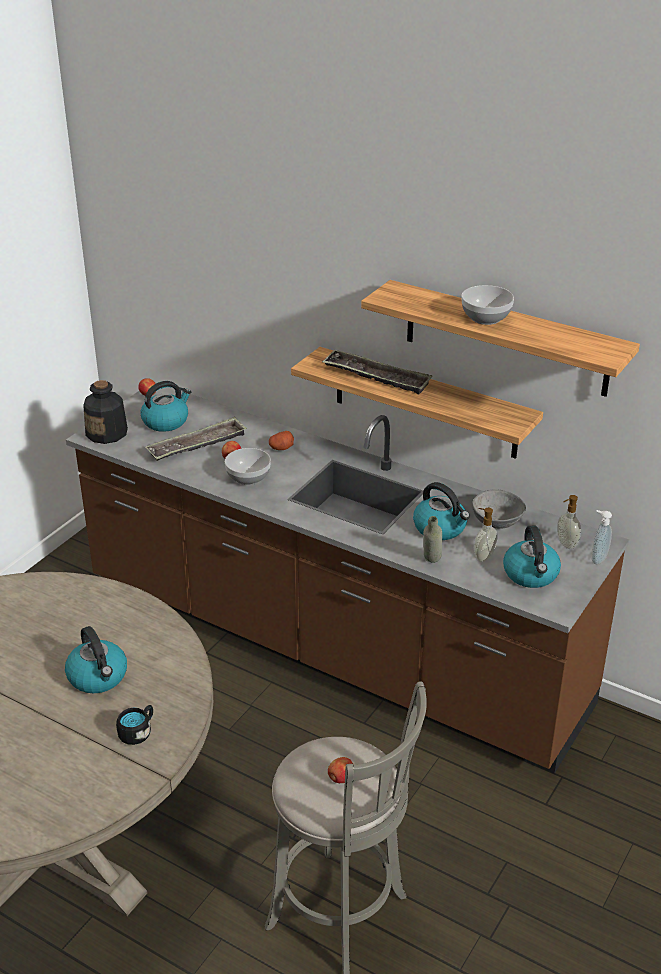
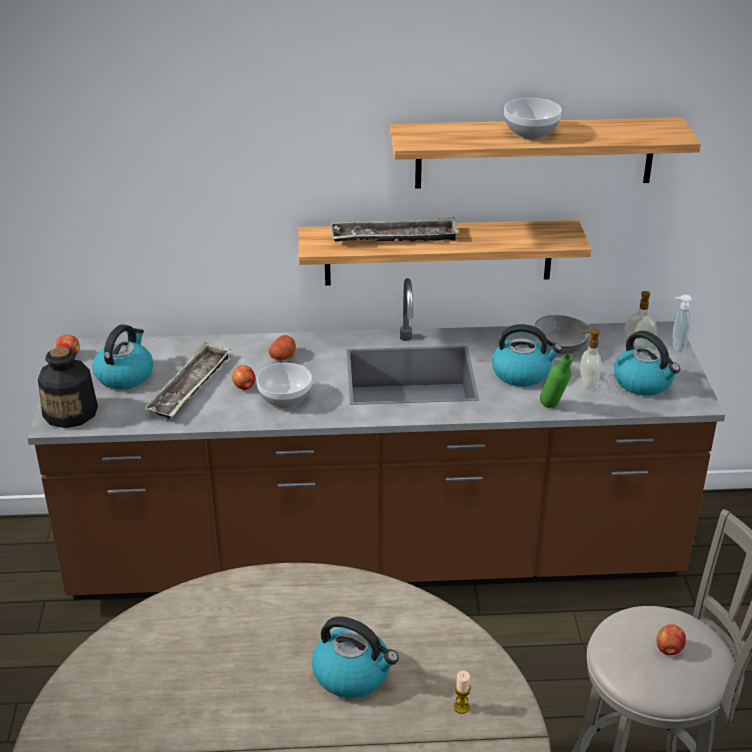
camera: 35 degrees left, 0 degrees up
(138, 732) = (461, 707): black mug -> candle
(431, 564) = (553, 409): grey bottle -> green bottle

